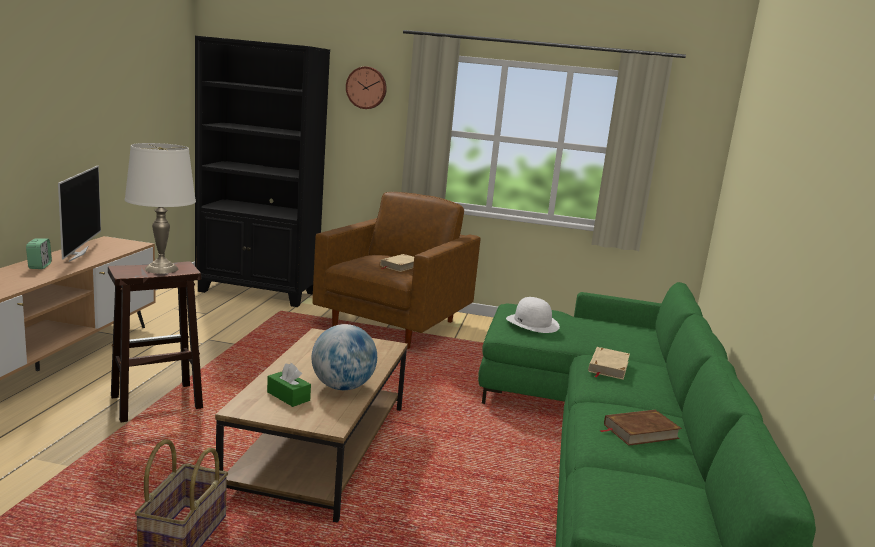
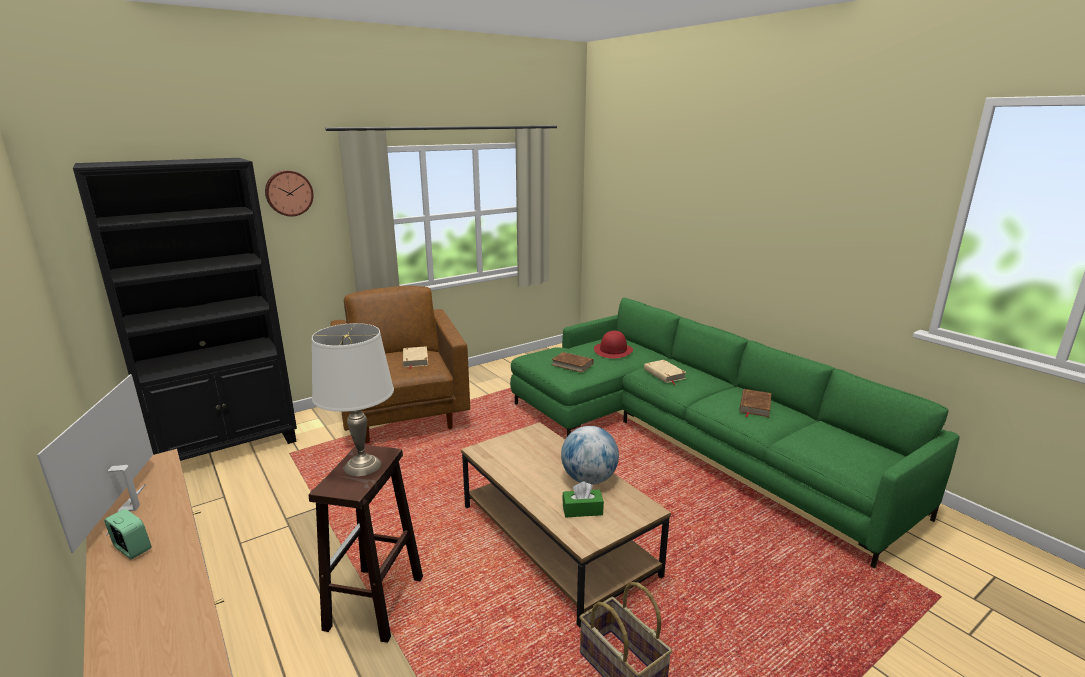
camera: 45 degrees left, 5 degrees up
(77, 253) = (129, 508): television -> television turned 135 degrees counterclockwise
(532, 323) = (572, 364): white hat -> brown book
(607, 332) = (613, 350): none -> red hat

